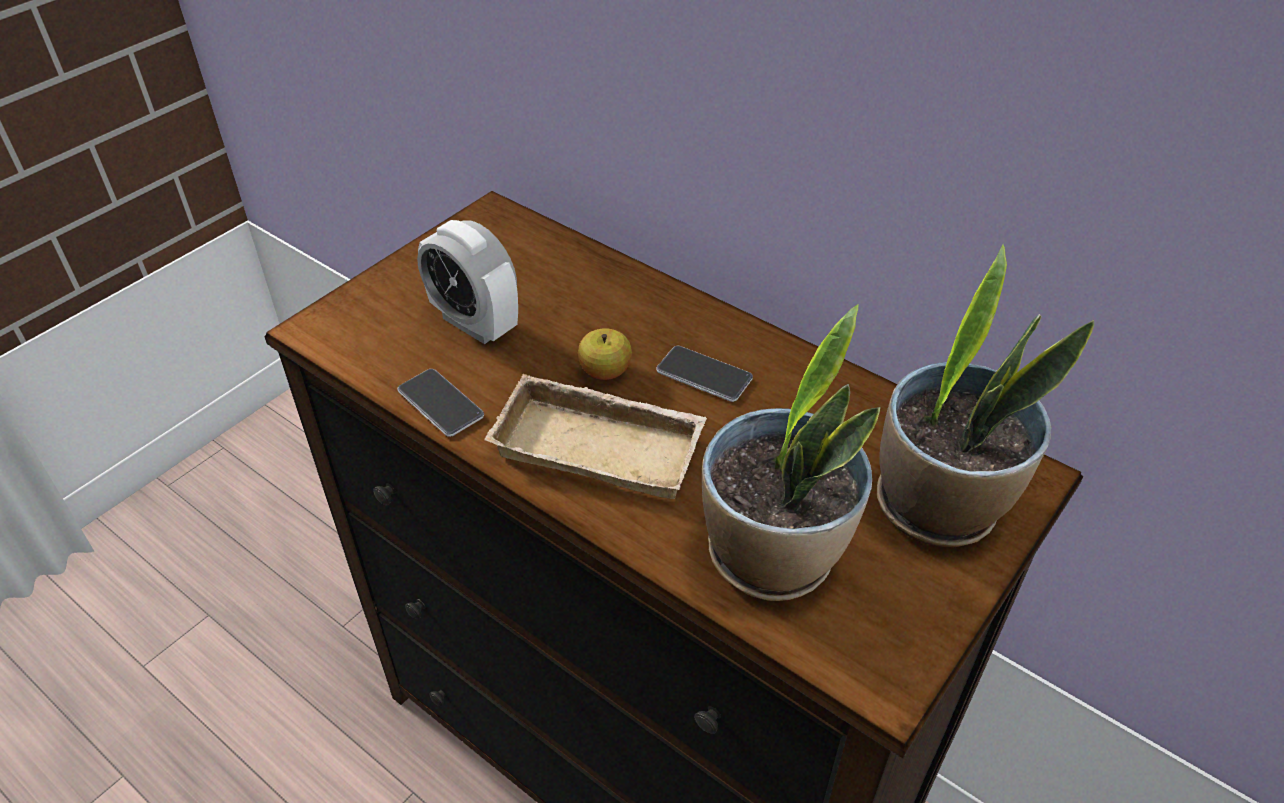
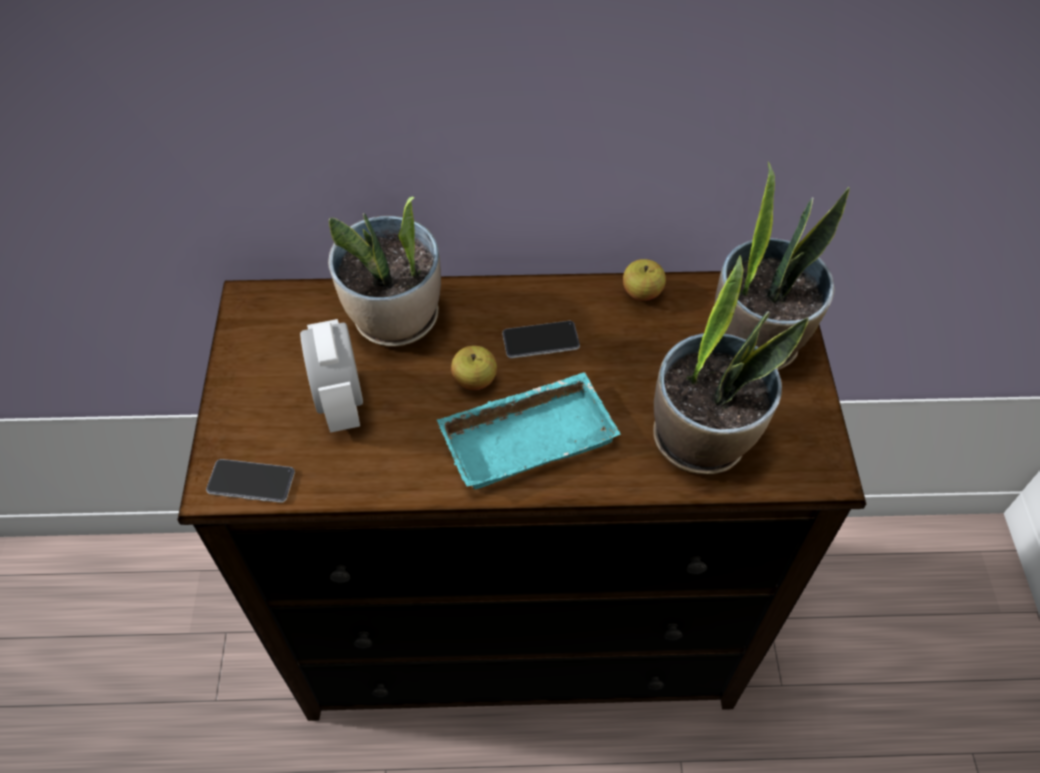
camera: 40 degrees left, 10 degrees up
(440, 404) = (387, 480): phone -> phone (251, 482)
(474, 323) = (341, 402): alarm clock -> alarm clock turned 75 degrees clockwise
(592, 287) = (395, 319): none -> potted plant
(602, 444) = (528, 434): beige tray -> turquoise tray
(856, 391) = (642, 292): none -> apple

